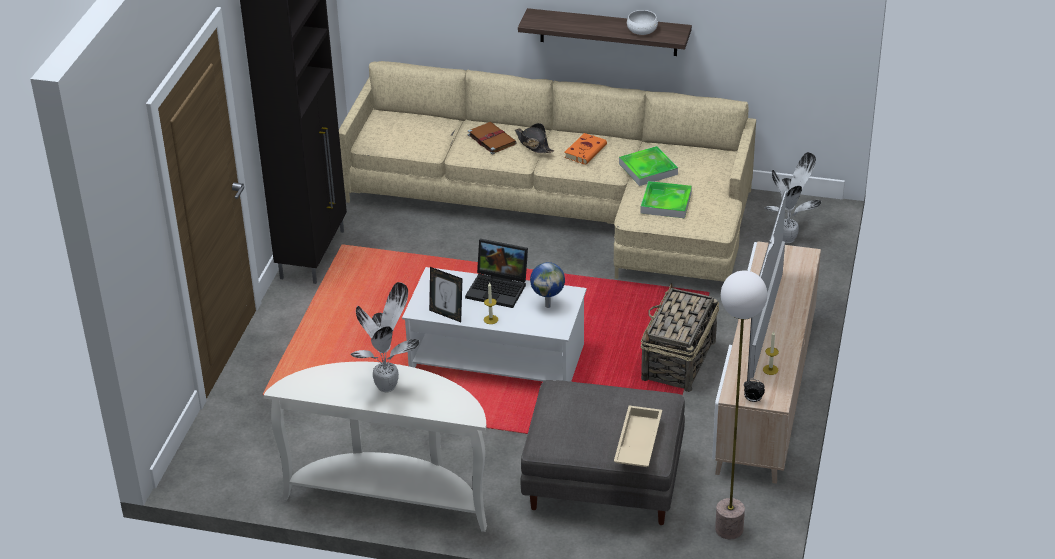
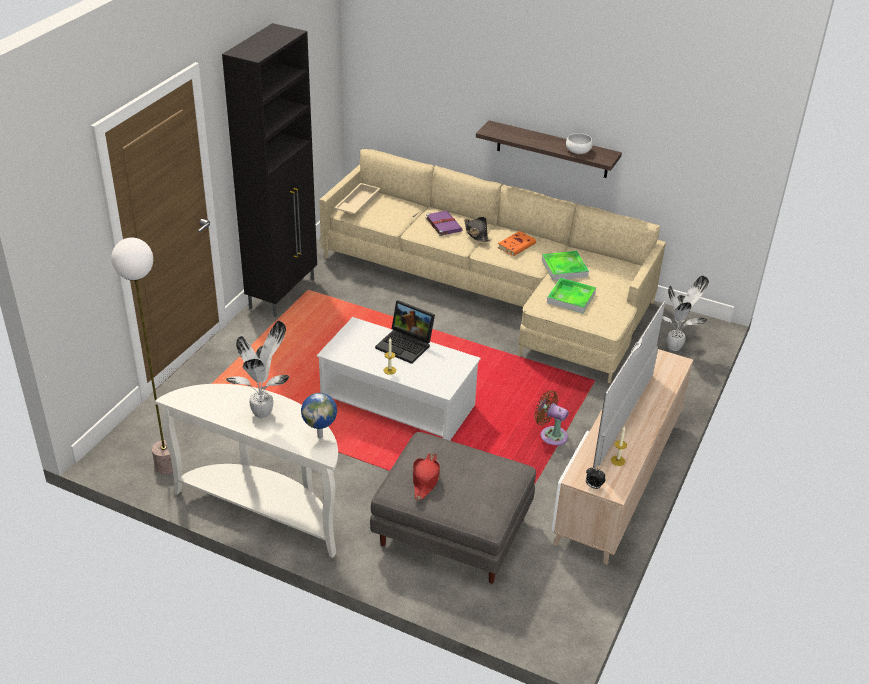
camera: 10 degrees right, 0 degrees up
(446, 314) = (354, 359): picture frame -> none
(491, 139) = (443, 224): brown book -> purple book
(548, 305) = (442, 367): globe -> globe (320, 436)
(573, 427) = (425, 479): none -> red hat
(637, 442) = (477, 505): beige tray -> beige tray (357, 203)
(678, 361) = (551, 435): basket -> brown fan
(729, 529) = (551, 600): floor lamp -> floor lamp (166, 466)

